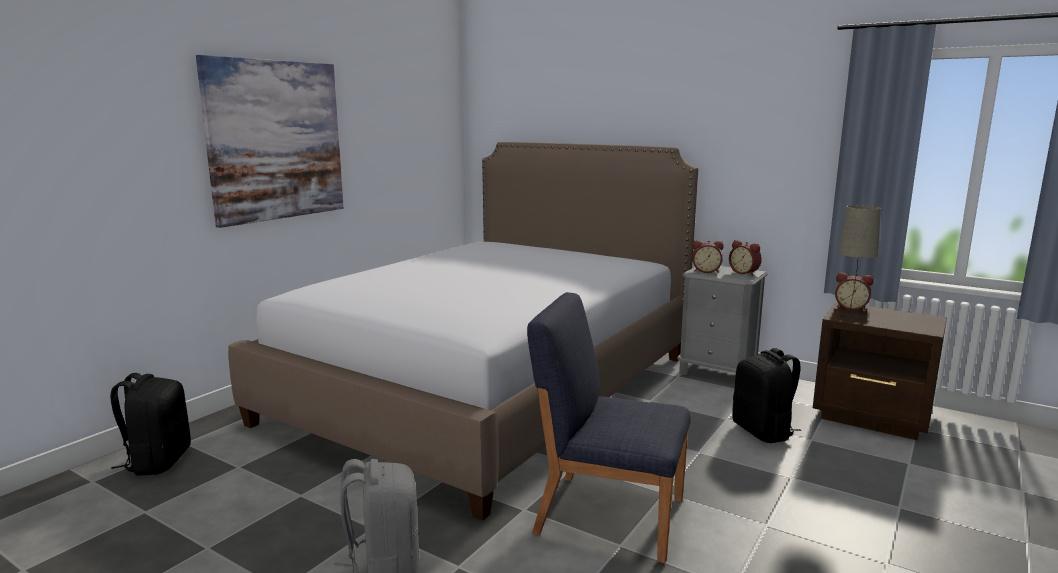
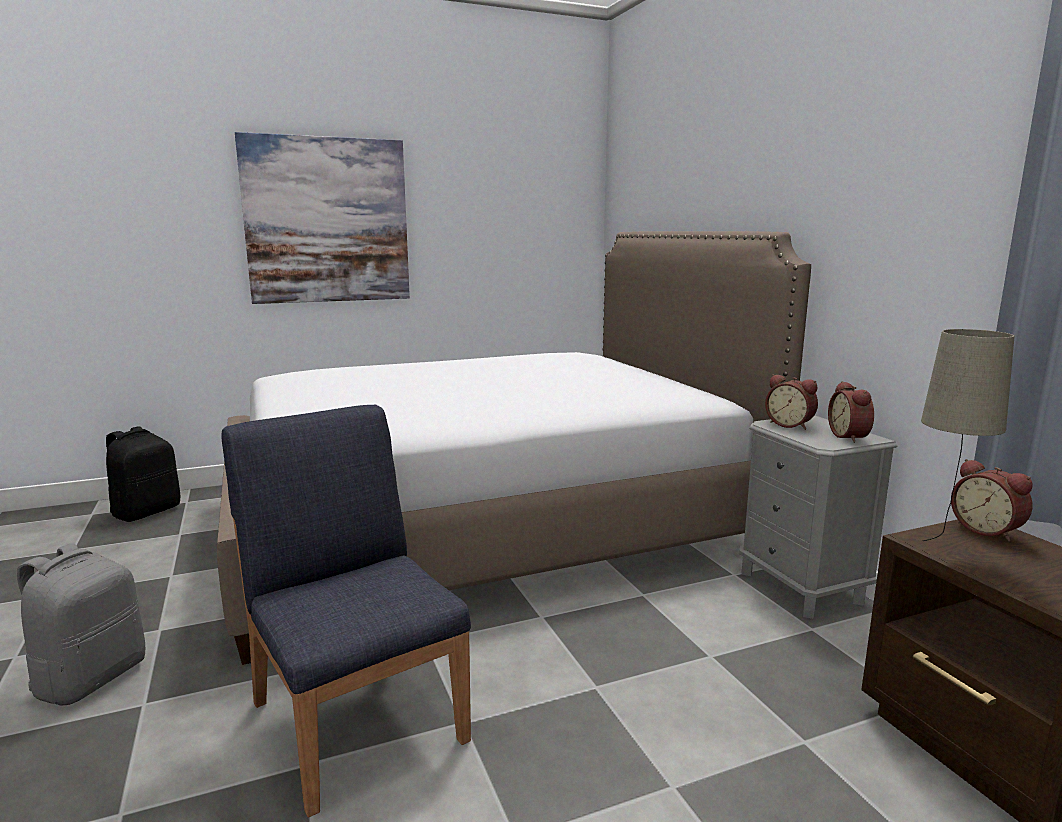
camera: 35 degrees right, 0 degrees up
(763, 432) = (739, 697): black backpack -> none

